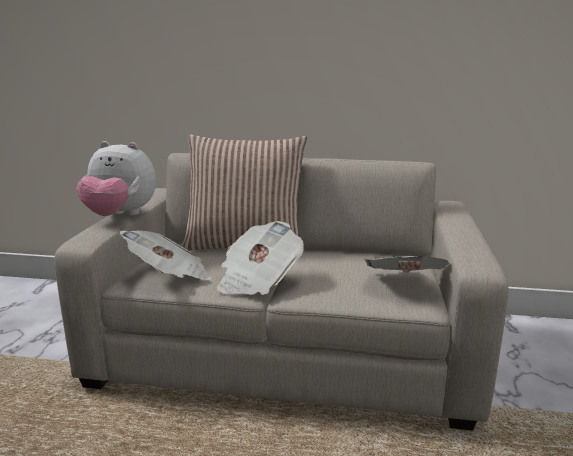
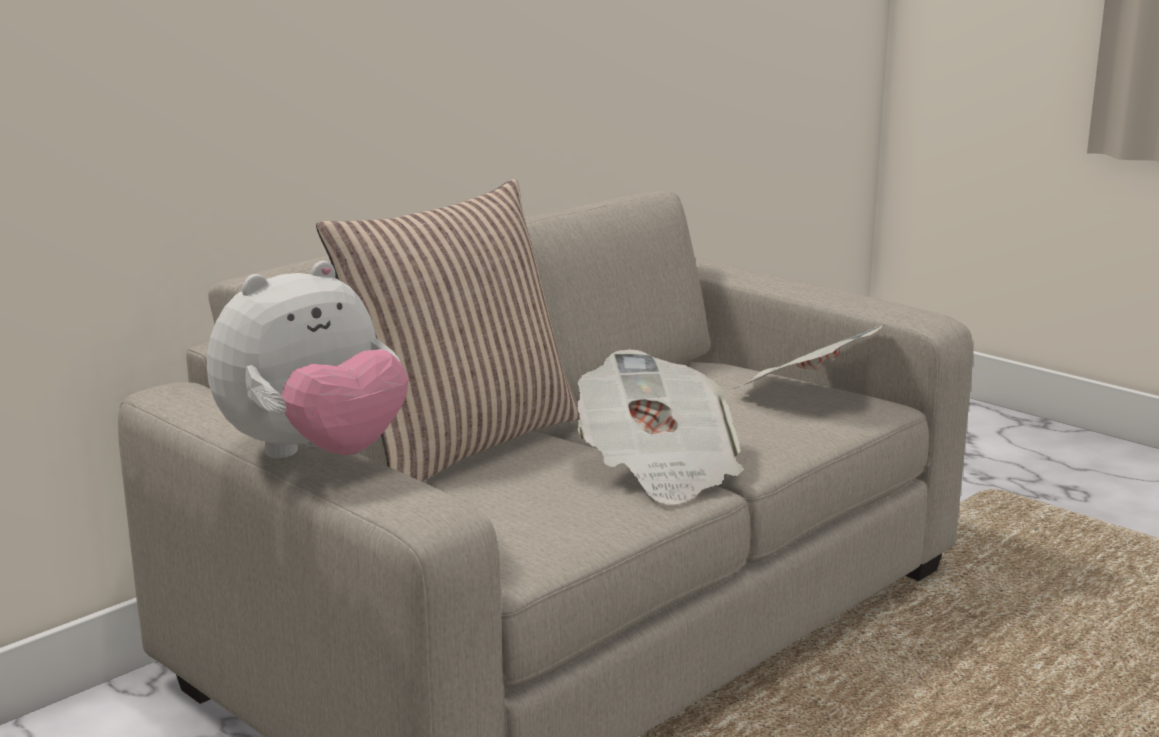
camera: 55 degrees left, 0 degrees up
(170, 276) = (536, 527): newspaper -> none

